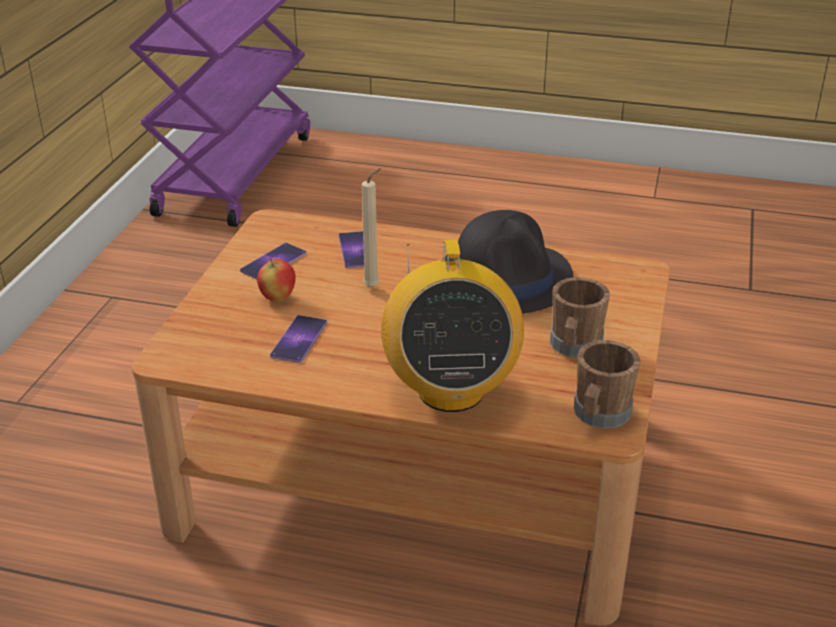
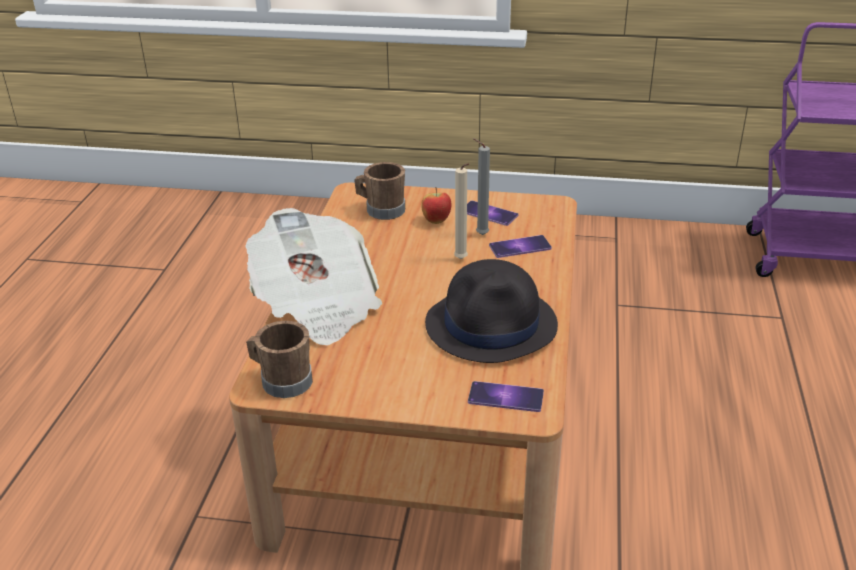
camera: 85 degrees right, 0 degrees up
(299, 339) = (381, 236): phone -> phone (505, 397)
(321, 271) = (480, 235): none -> grey candle
(450, 390) = (317, 305): radio -> newspaper
(574, 347) = (383, 367): brown mug -> brown mug (381, 210)

